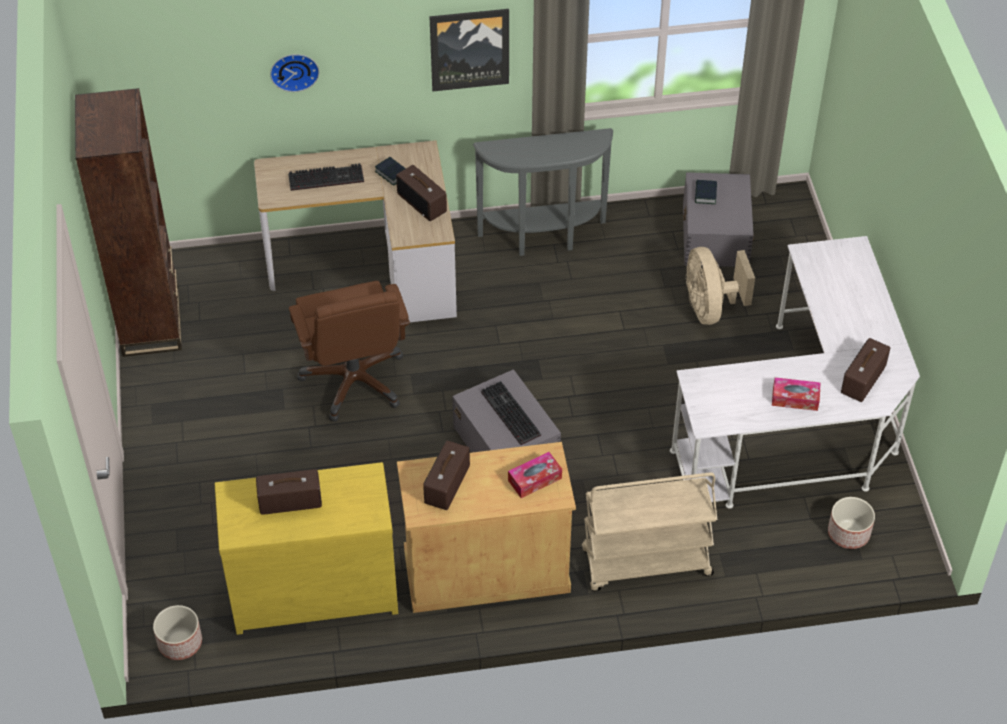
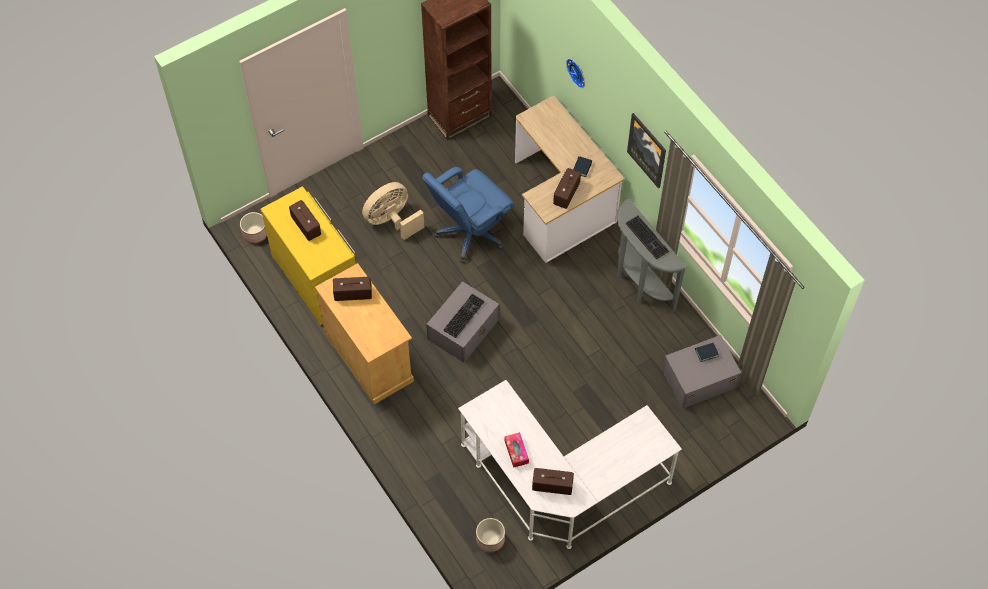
camera: 65 degrees right, 10 degrees up
(327, 177) = (559, 137): keyboard -> keyboard (648, 238)
(354, 381) = (470, 233): brown office chair -> blue office chair
(535, 479) = (377, 334): tissue box -> none
(645, 564) = (413, 435): beige cart -> none
(710, 308) = (633, 399): beige fan -> beige fan (392, 221)

